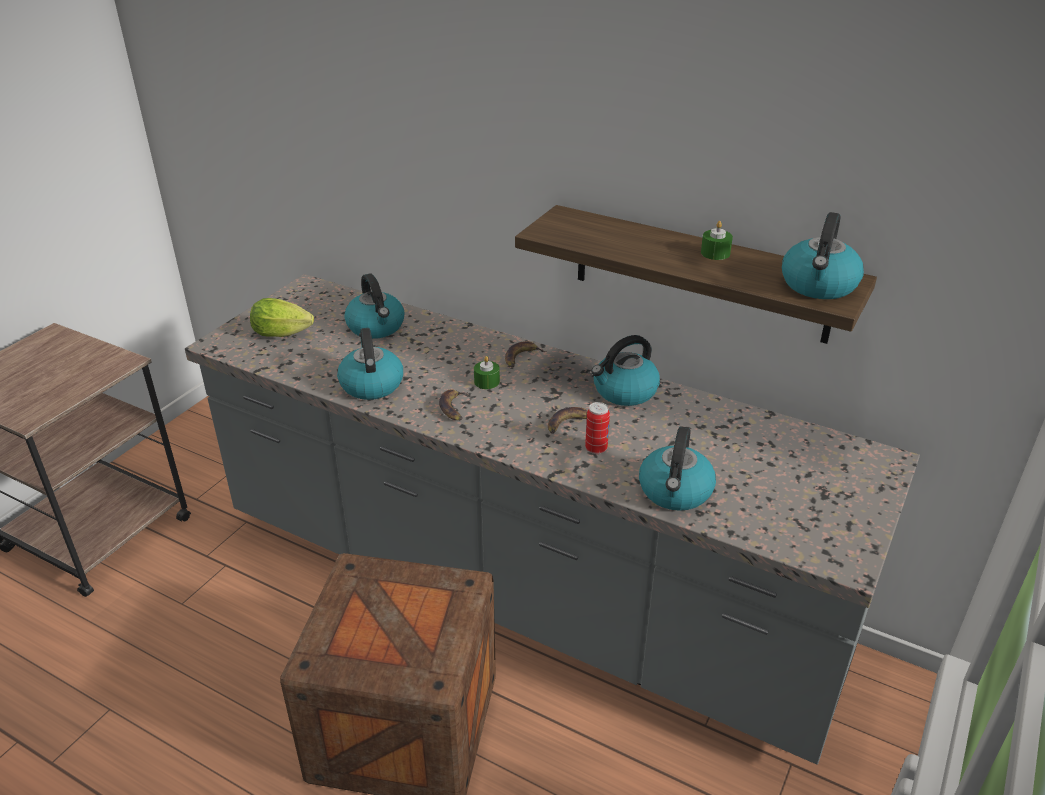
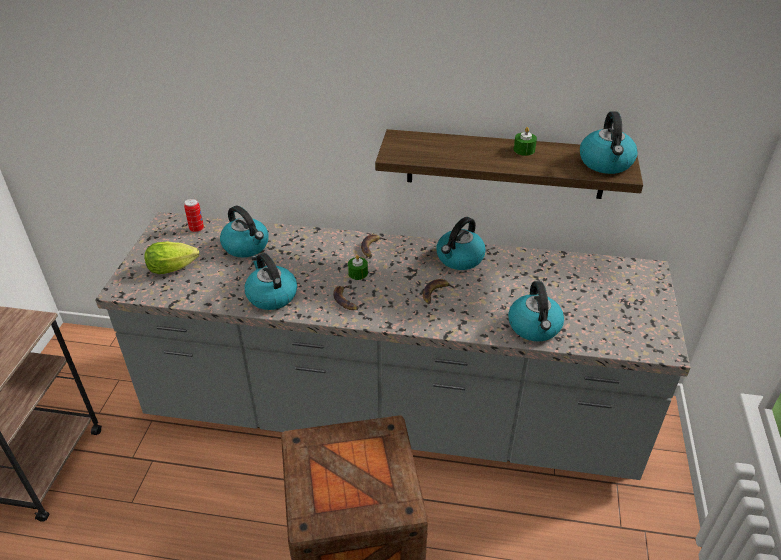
camera: 20 degrees left, 5 degrees up
(596, 449) = (465, 308): can -> can (196, 229)

